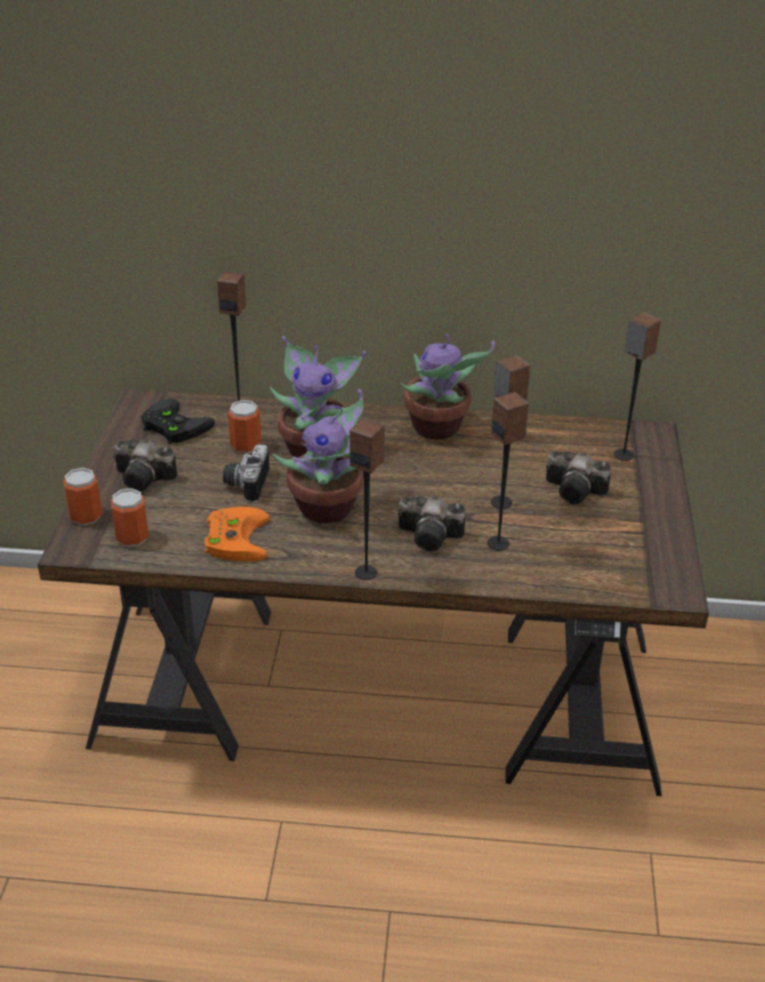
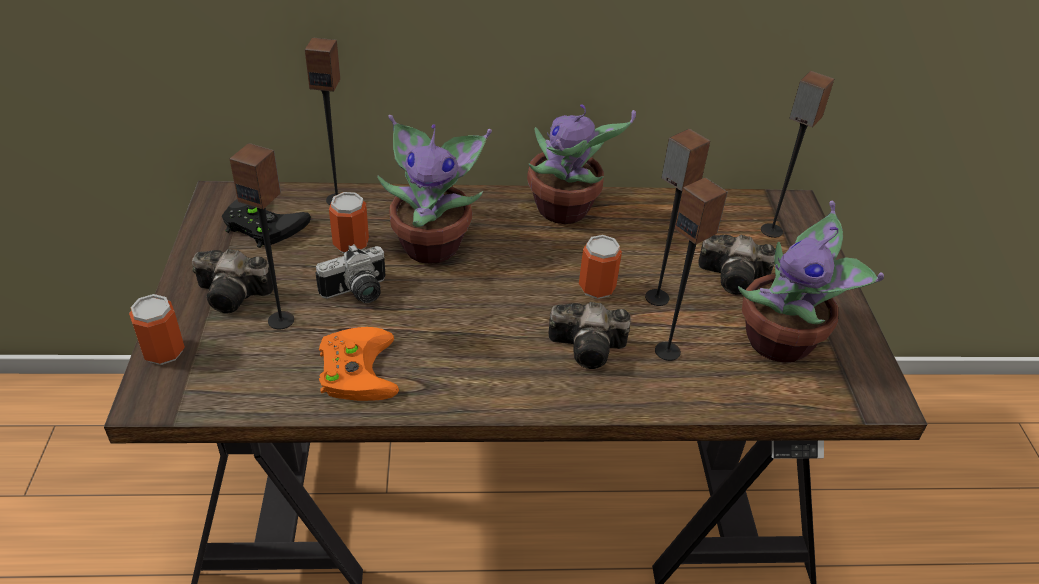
camera: 10 degrees left, 5 degrees up
(132, 537) = (226, 377): can -> can (597, 288)
(245, 483) = (357, 293): camera -> camera turned 120 degrees counterclockwise
(329, 509) = (463, 320): potted plant -> potted plant (782, 342)
(366, 572) = (523, 403): speaker -> speaker (281, 320)

